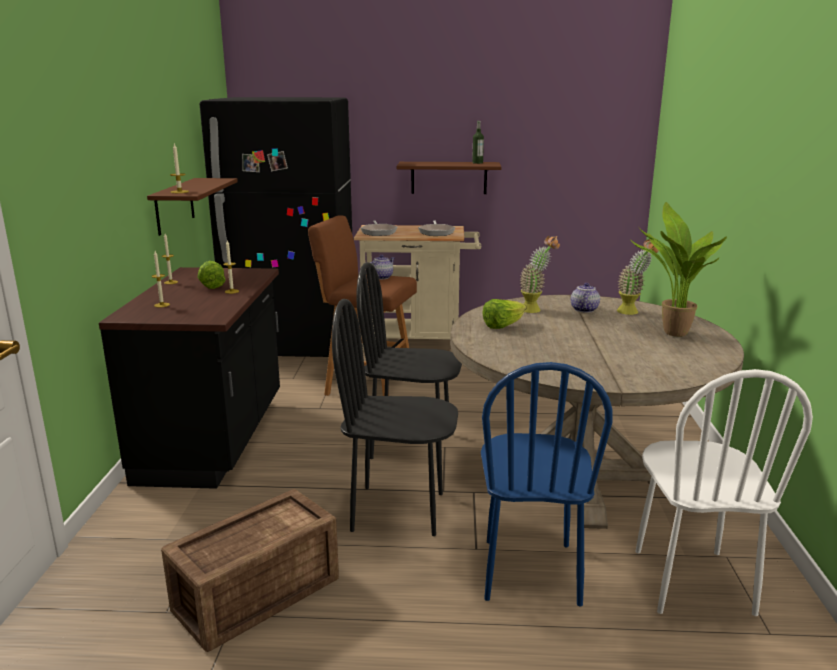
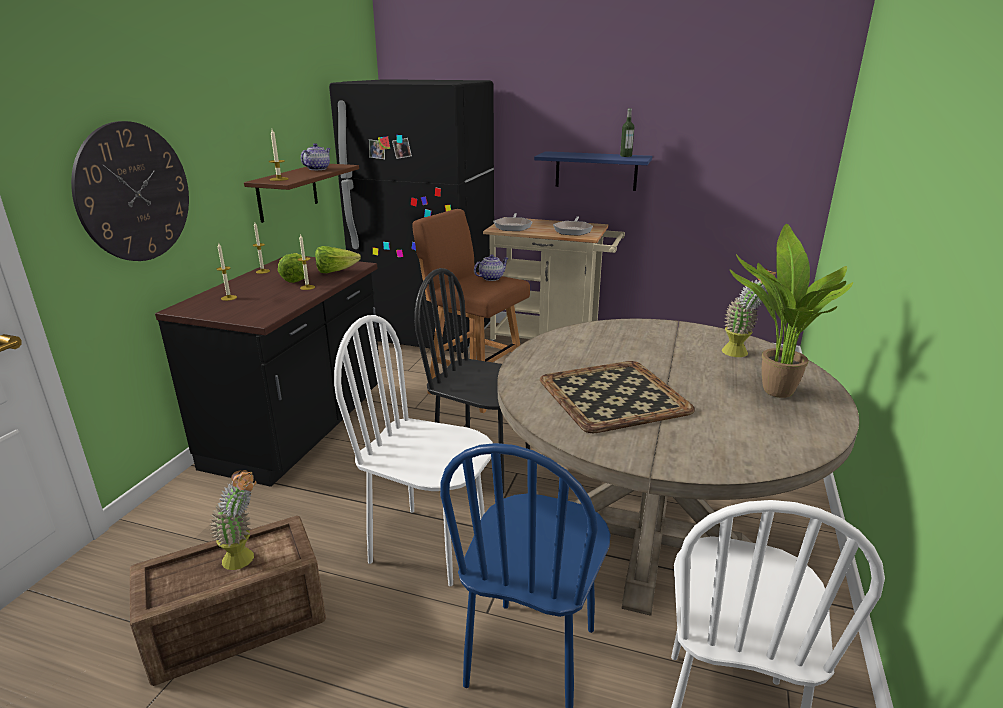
camera: 15 degrees right, 5 degrees up
(79, 204) = (134, 192): none -> wall clock
(398, 510) = (429, 545): black chair -> white chair
(449, 177) = (596, 171): brown shelf -> blue shelf
(502, 326) = (570, 357): lettuce -> lettuce (335, 271)
(535, 309) = (624, 338): potted plant -> potted plant (245, 560)
(556, 347) = (611, 395): none -> tray
(584, 309) = (682, 343): teapot -> teapot (318, 169)

